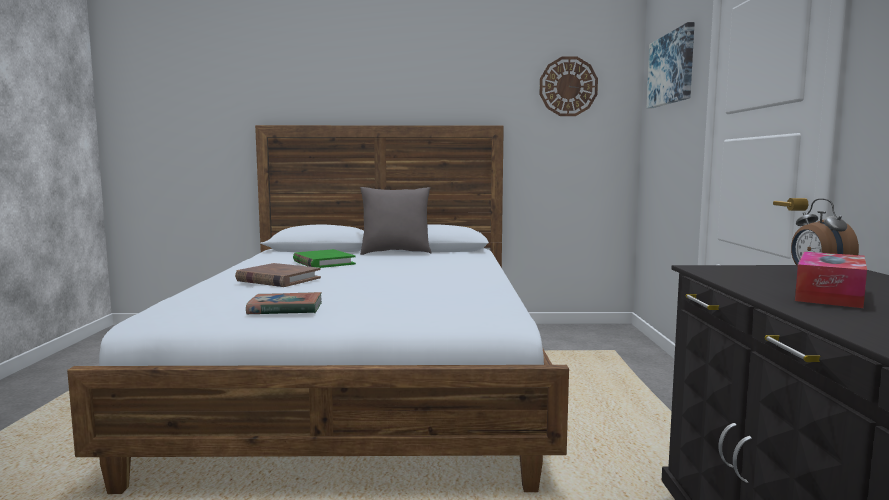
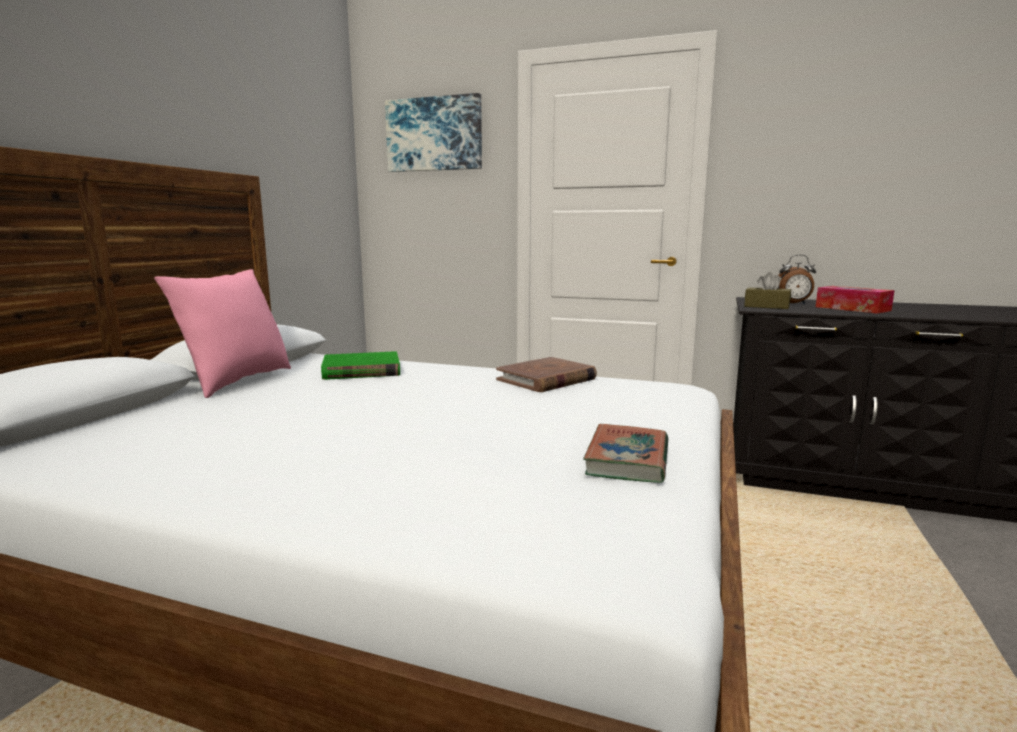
camera: 70 degrees left, 5 degrees up
(278, 279) = (402, 452): brown book -> brown book (546, 379)
(323, 262) = (253, 421): green book -> green book (361, 370)
(395, 253) = (235, 382): grey pillow -> pink pillow
(568, 86) = (303, 132): wall clock -> none
(742, 270) = (766, 306): none -> brown tissue box

